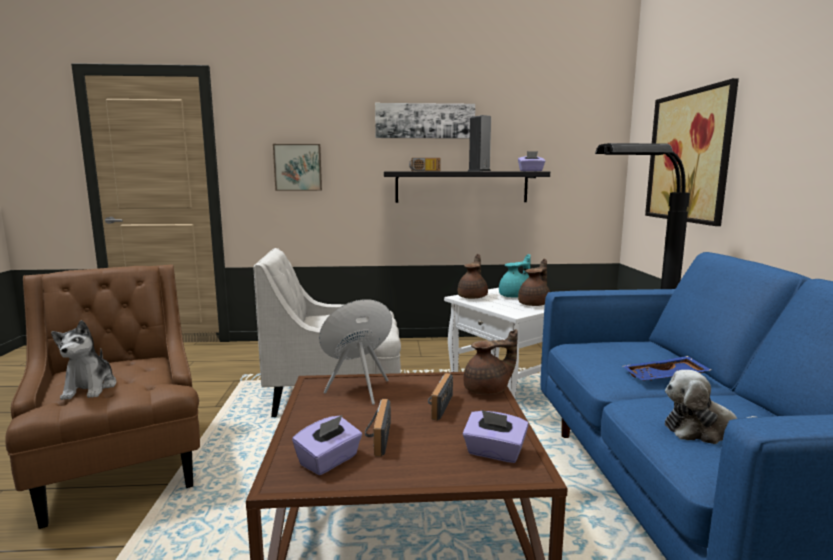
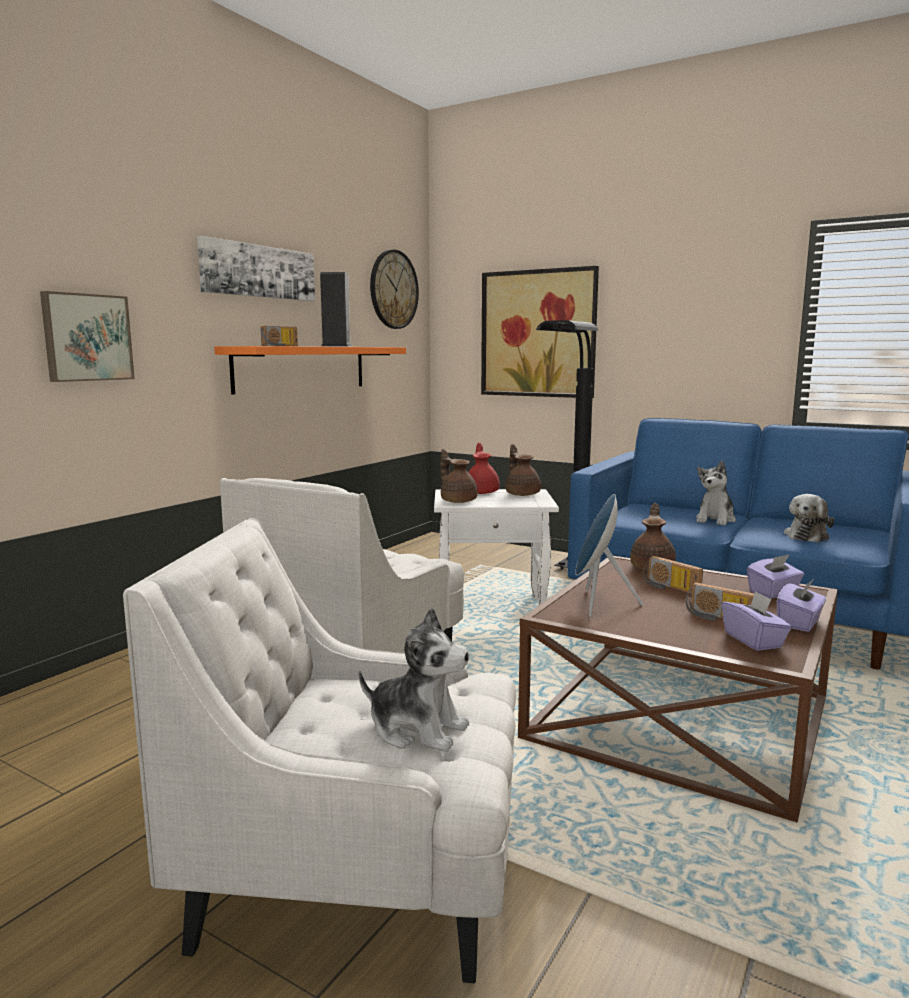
camera: 55 degrees left, 0 degrees up
(122, 468) = (359, 881): brown armchair -> white armchair
(461, 187) = (302, 368): black shelf -> orange shelf
(515, 296) = (482, 492): turquoise teapot -> red teapot
(531, 171) = (377, 346): purple tissue box -> purple tissue box (799, 623)
(575, 123) = (393, 289): none -> wall clock
(665, 378) = (715, 520): blue tray -> plush toy

